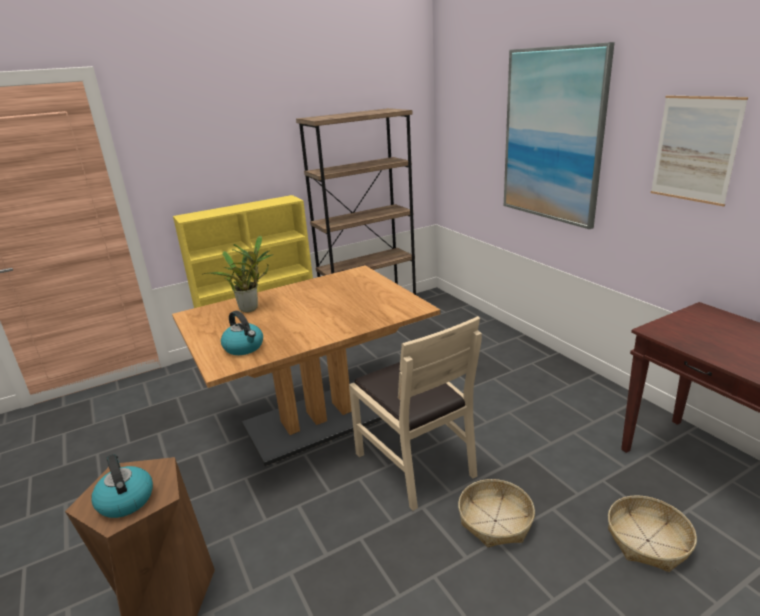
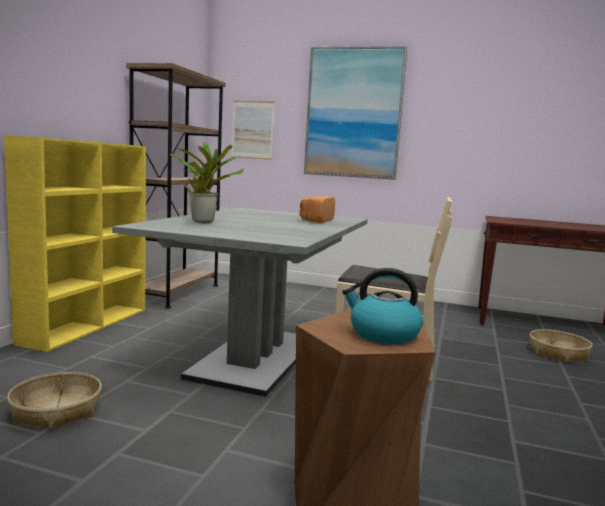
camera: 45 degrees left, 15 degrees down
(244, 347) = (275, 234): kettle -> none
(317, 420) = (256, 358): brown dining table -> grey dining table
(362, 312) = (316, 220): none -> bread
(495, 520) = (484, 369): basket -> basket (56, 410)
(695, 149) = (472, 115): picture -> picture (252, 130)

